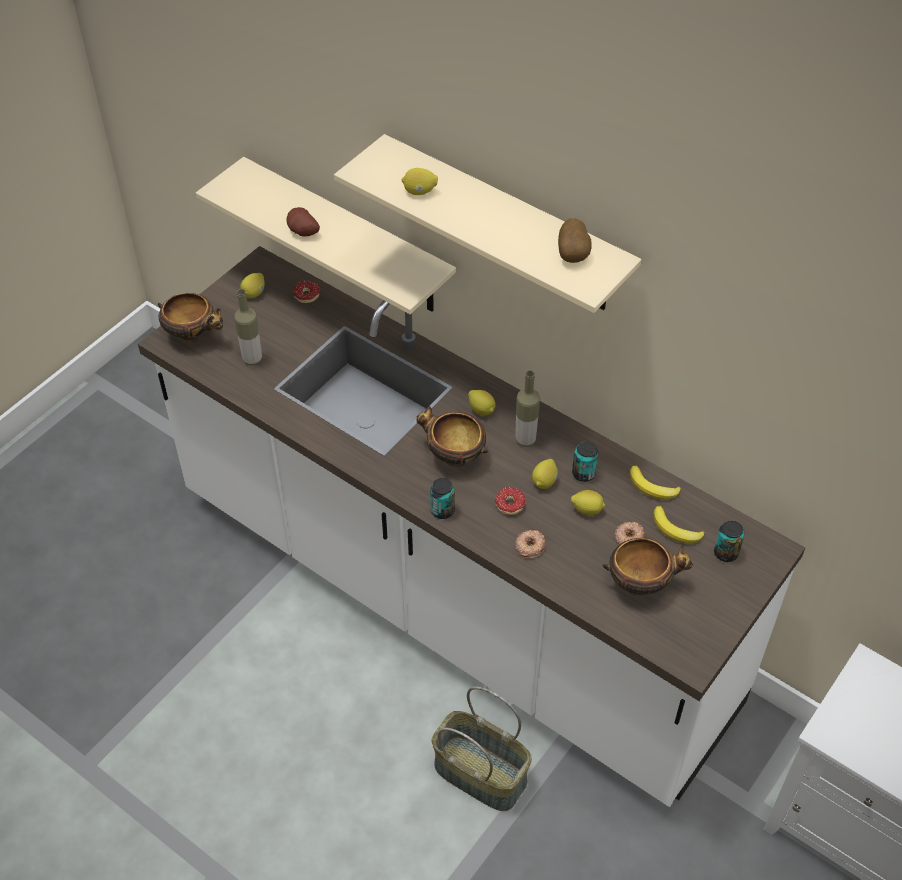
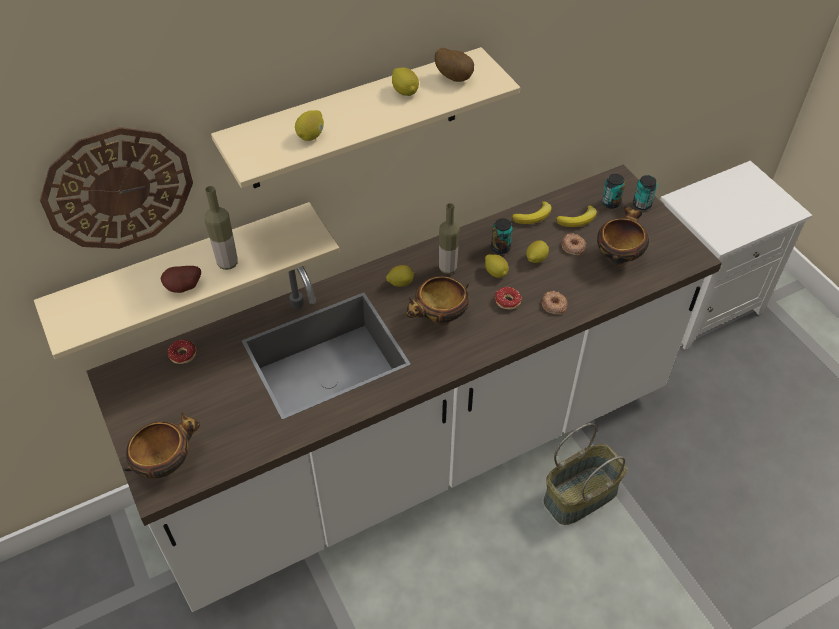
camera: 65 degrees left, 0 degrees up
(252, 359) = (233, 424): bottle -> bottle (227, 263)
(254, 293) = (147, 395): lemon -> lemon (405, 91)
(312, 121) = (118, 189): none -> wall clock
(442, 510) = (491, 346): can -> can (642, 204)

